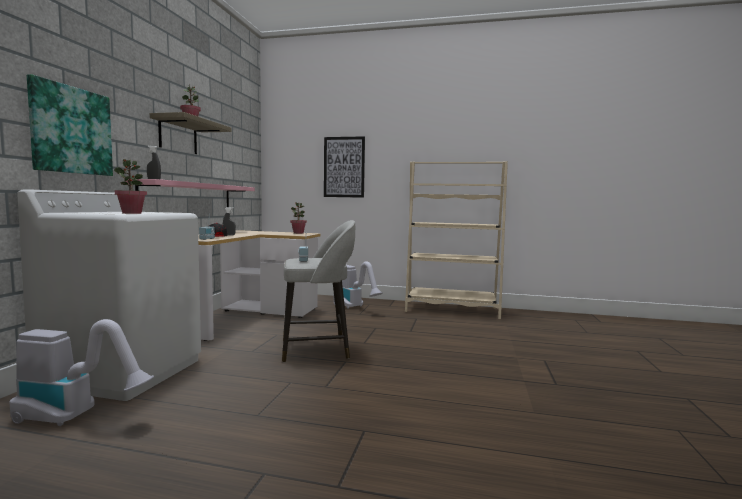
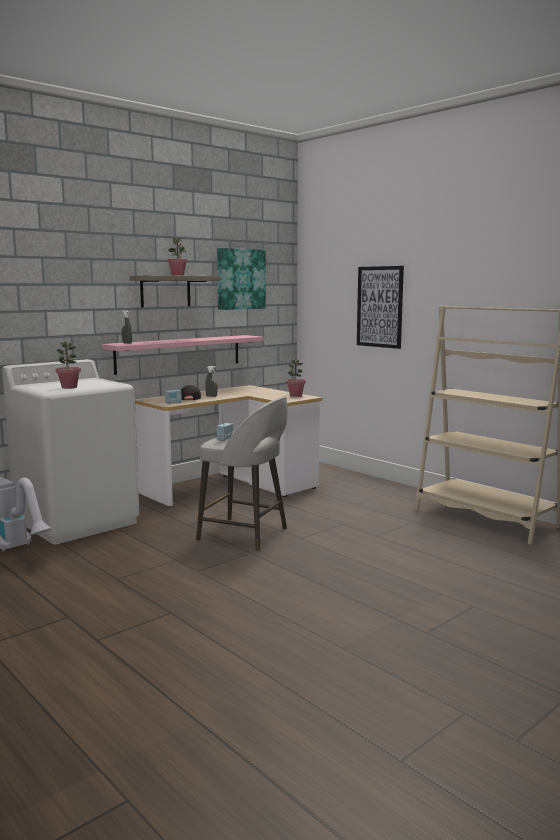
camera: 35 degrees right, 5 degrees up
(71, 130) = (48, 309): picture -> picture (240, 279)
(355, 307) = (364, 494): vacuum cleaner -> none

